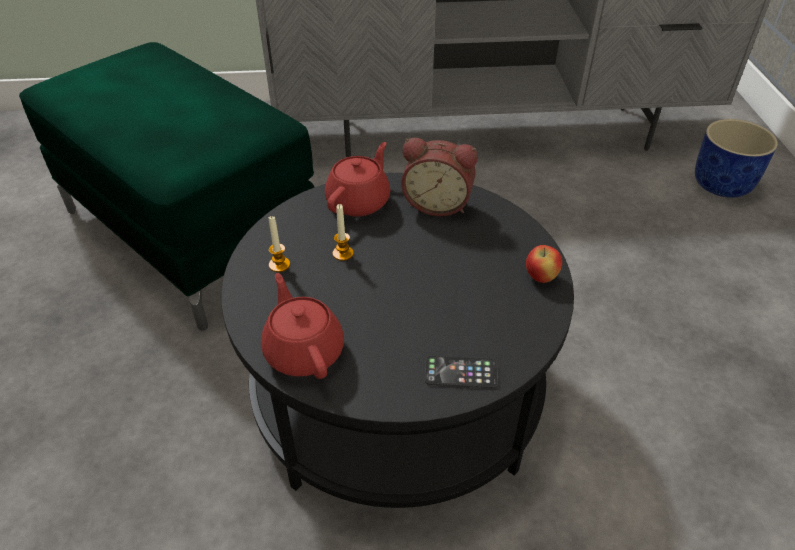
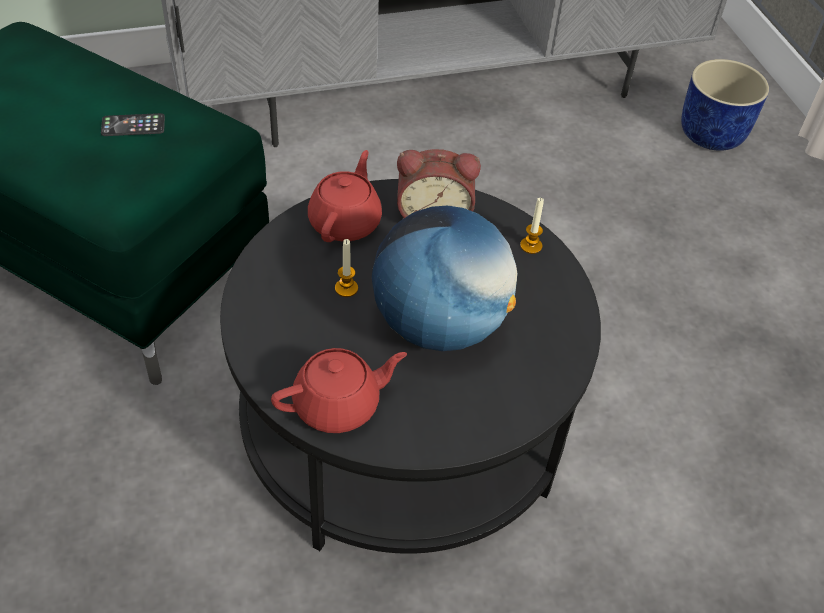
camera: 15 degrees left, 5 degrees up
(279, 265) = (280, 310): candle -> candle (531, 246)
(304, 350) = (338, 405): red teapot -> red teapot turned 105 degrees clockwise
(417, 293) = (439, 325): none -> globe
(461, 372) = (505, 406): phone -> phone (133, 125)
(541, 277) = (562, 291): apple -> none

